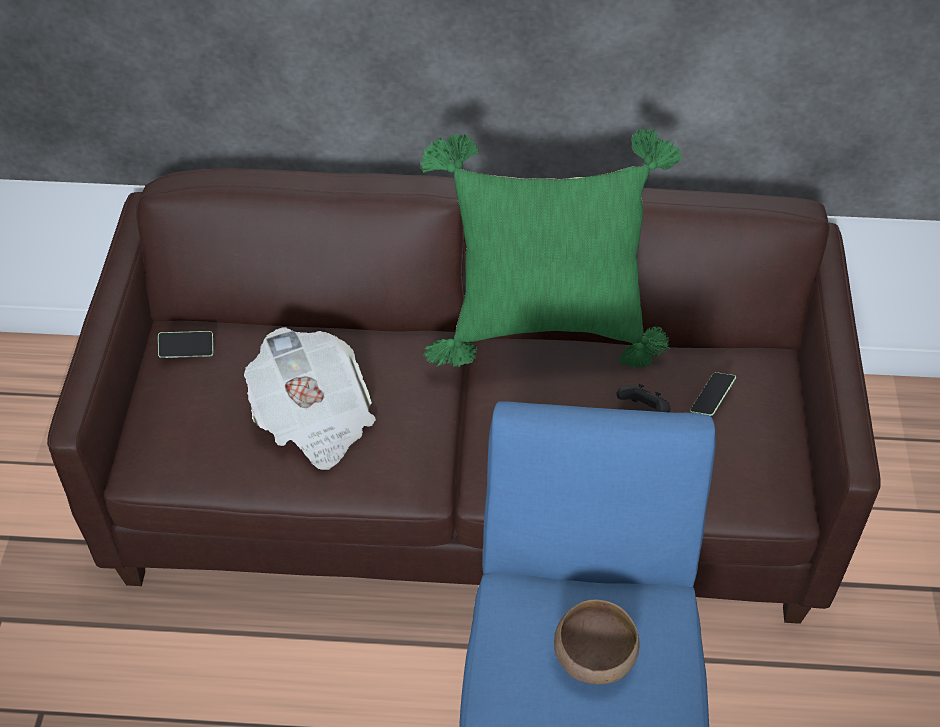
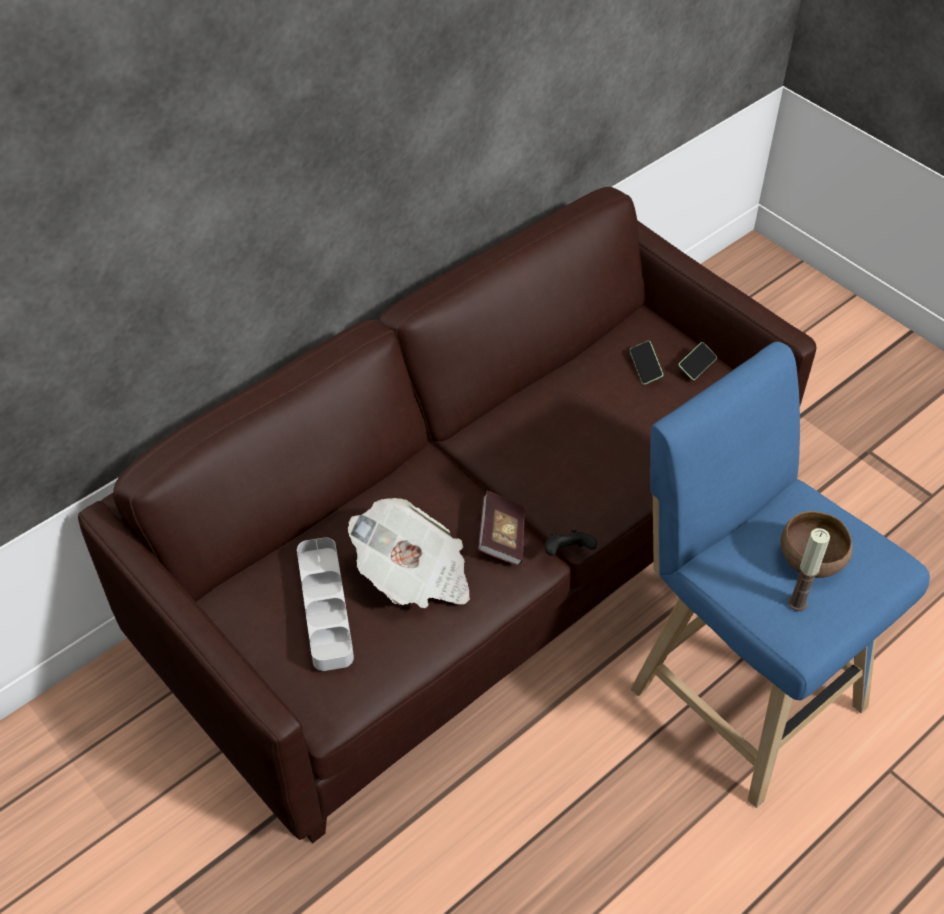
camera: 45 degrees left, 0 degrees up
(186, 349) = (255, 602): phone -> phone (696, 366)
(223, 390) = (325, 607): none -> grey tray
(417, 445) = (502, 538): none -> book
(533, 681) = (797, 602): none -> candle
(544, 337) = (497, 403): green pillow -> none
(644, 412) = (618, 404): black game controller -> black game controller (567, 552)

